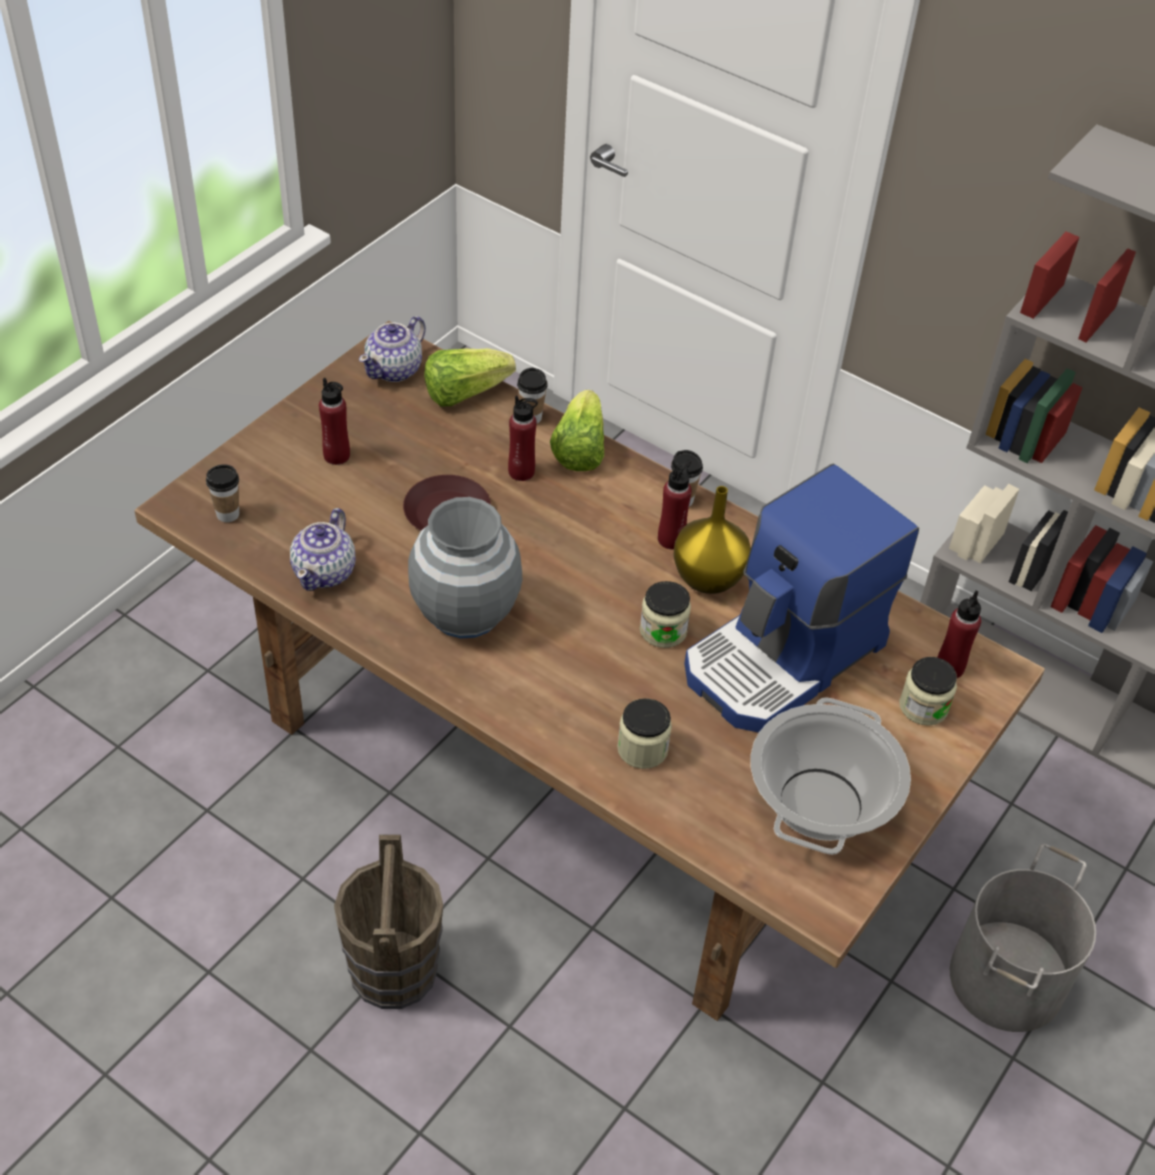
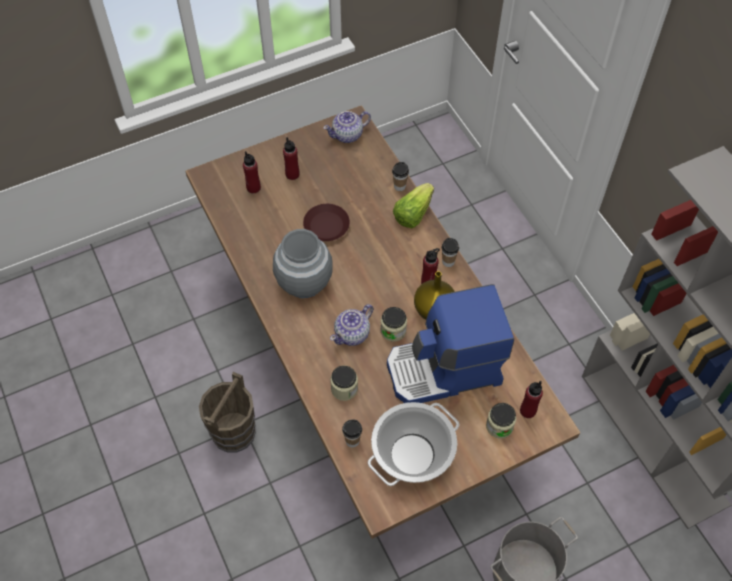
camera: 30 degrees right, 10 degrees up
(228, 514) = (225, 188): cup -> cup (352, 441)
(325, 572) = (252, 236): teapot -> teapot (352, 334)
(464, 392) = (374, 160): lettuce -> none
(521, 472) = (376, 216): red bottle -> red bottle (253, 188)

